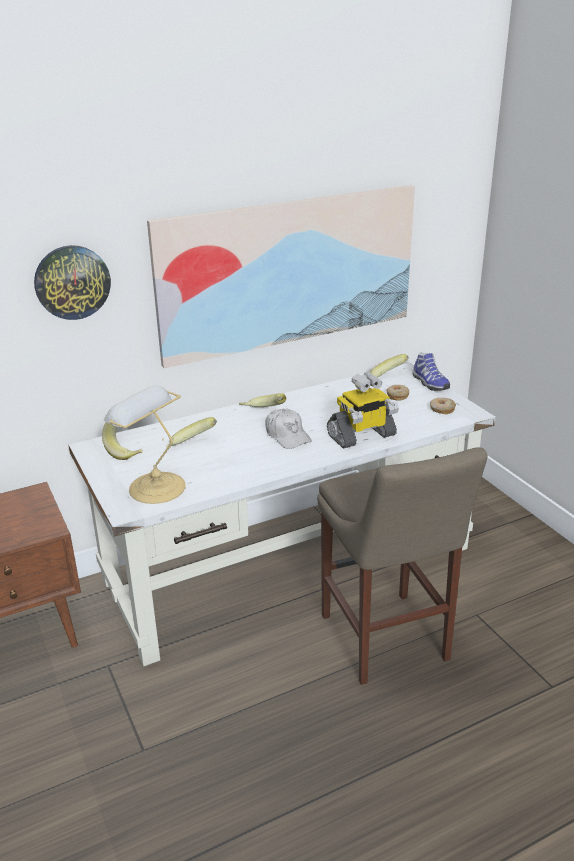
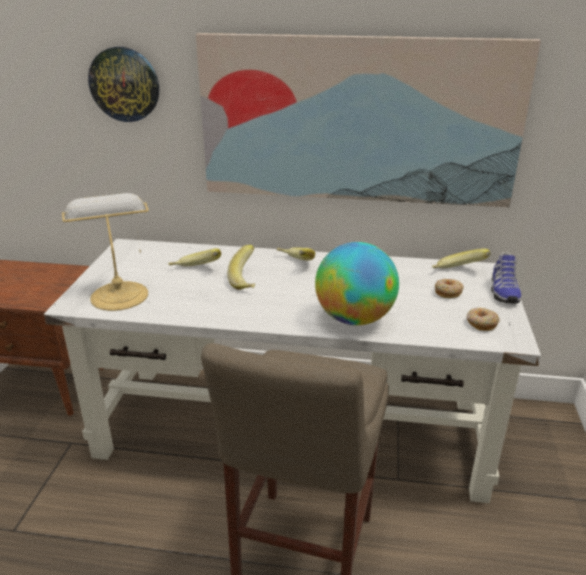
camera: 35 degrees right, 0 degrees up
(125, 450) = (144, 257): banana -> banana (248, 281)
(287, 436) = (285, 292): white cap -> none
(361, 436) = (354, 318): toy robot -> globe

